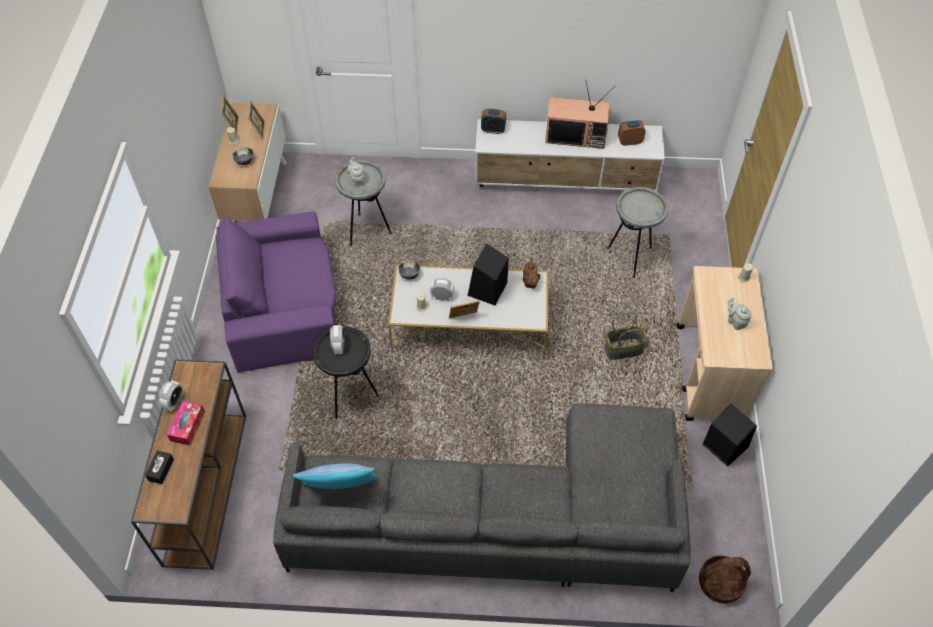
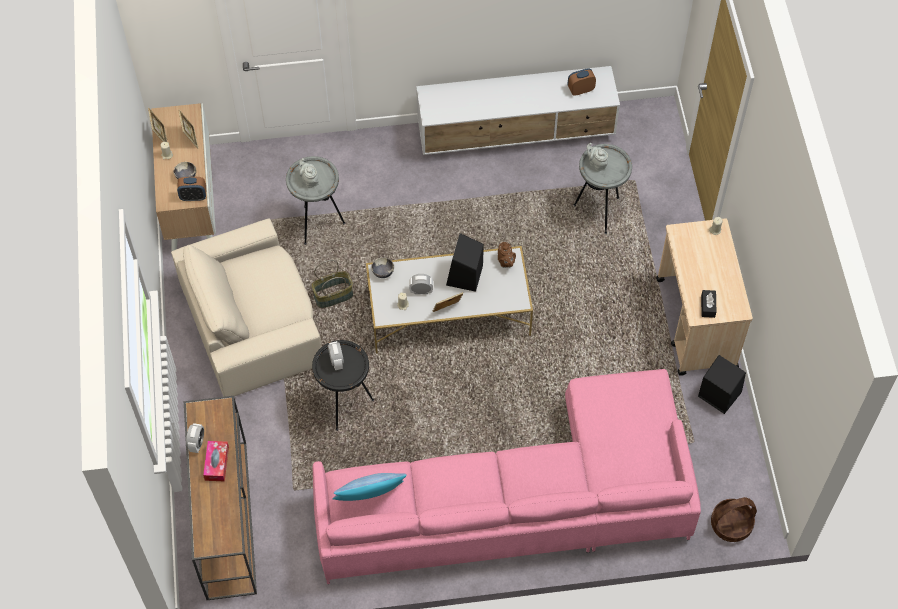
camera: 10 degrees left, 5 degrees up
(161, 470) = (204, 508): black tissue box -> black tissue box (708, 306)
(283, 306) = (252, 322): purple armchair -> beige armchair
(493, 130) = (435, 97): alarm clock -> alarm clock (193, 196)
(504, 520) = (522, 501): grey sofa -> pink sofa
(576, 135) = (524, 90): television -> none
(623, 349) = (607, 312): basket -> basket (333, 295)
(735, 321) = (713, 277): grey teapot -> grey teapot (596, 164)

